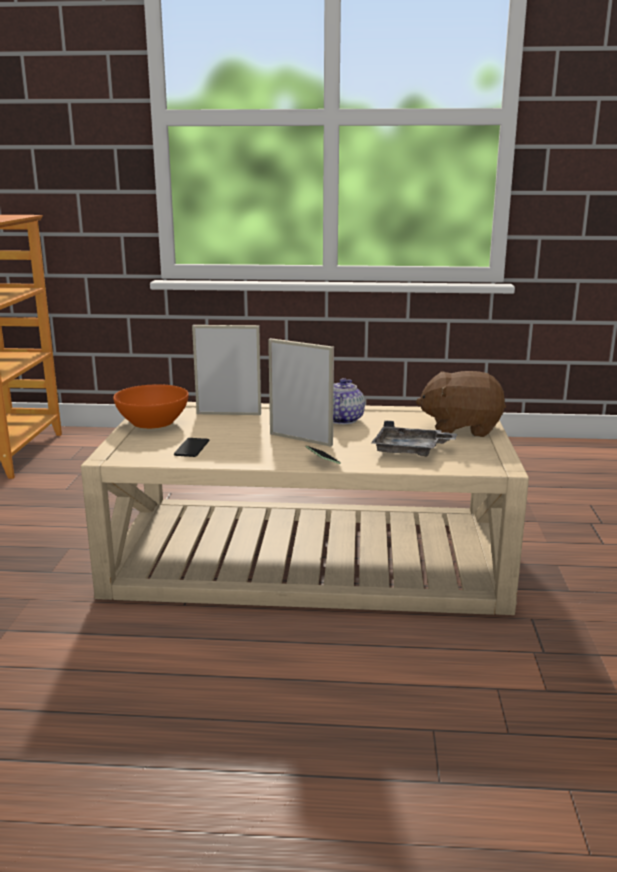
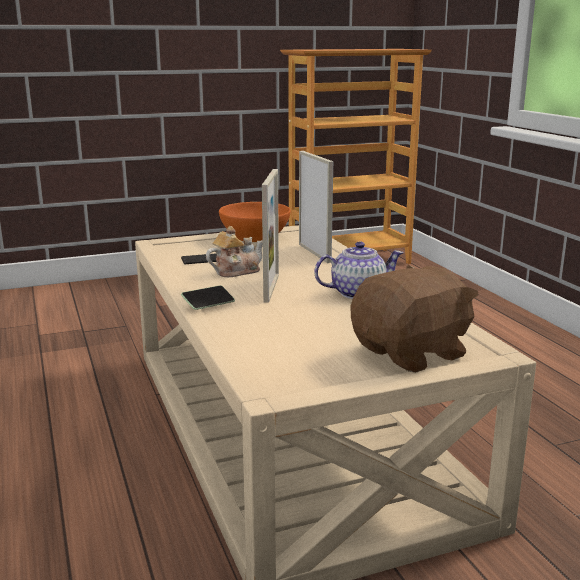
camera: 65 degrees right, 0 degrees up
(242, 443) = (236, 271): none -> teapot
(410, 451) = (288, 338): grey tray -> none
(461, 428) = (412, 353): brown plush toy -> brown plush toy turned 75 degrees clockwise

